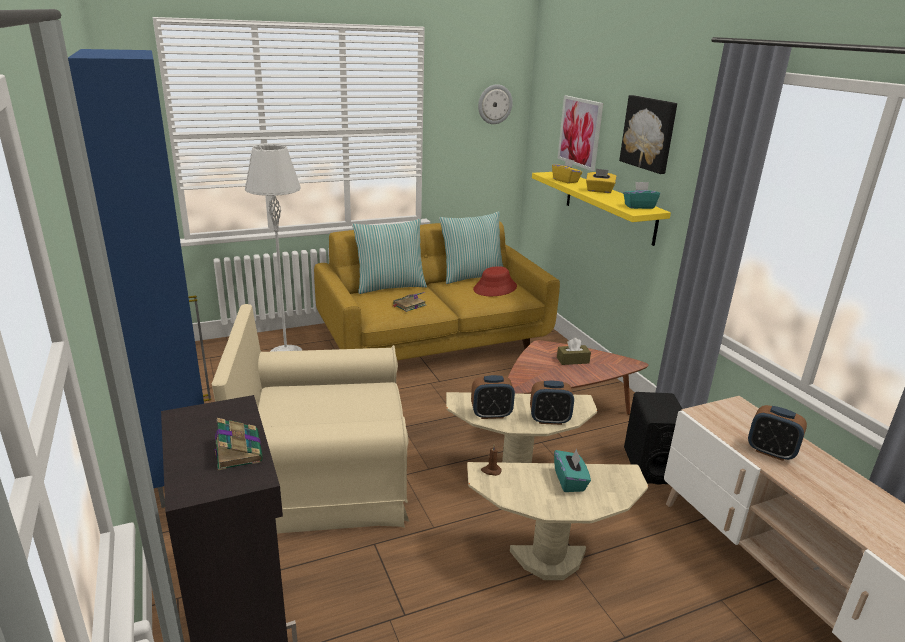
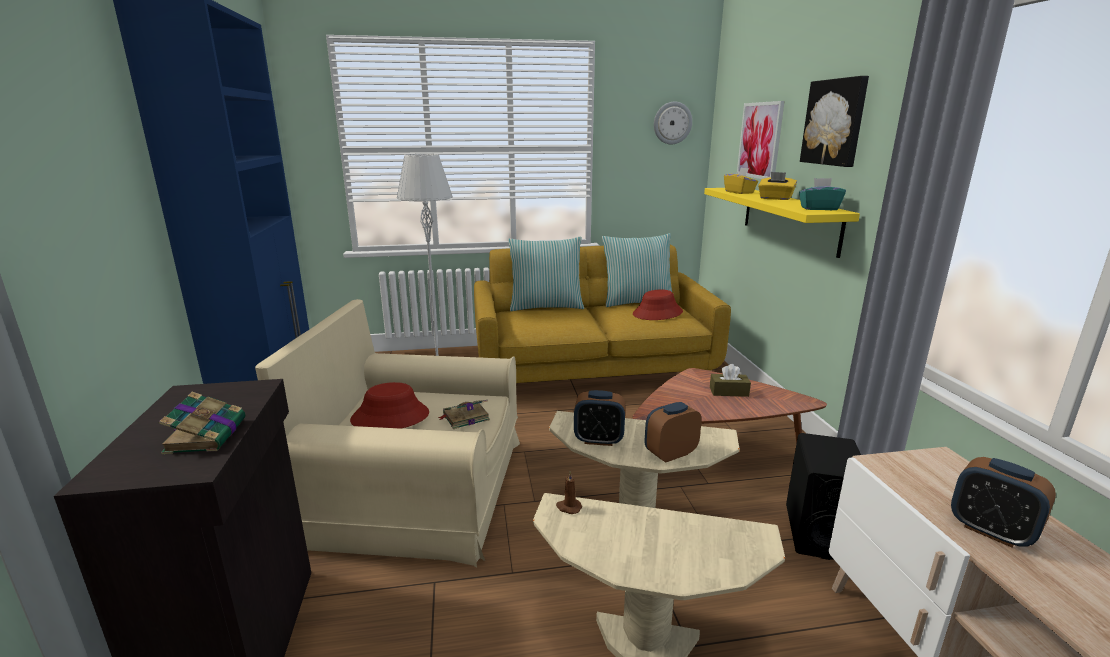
camera: 15 degrees right, 5 degrees down
(300, 411) = (390, 417): none -> red hat
(409, 305) = (556, 323): book -> book (465, 418)
(549, 420) = (670, 454): alarm clock -> alarm clock turned 135 degrees clockwise
(570, 481) = (670, 535): turquoise tissue box -> none

